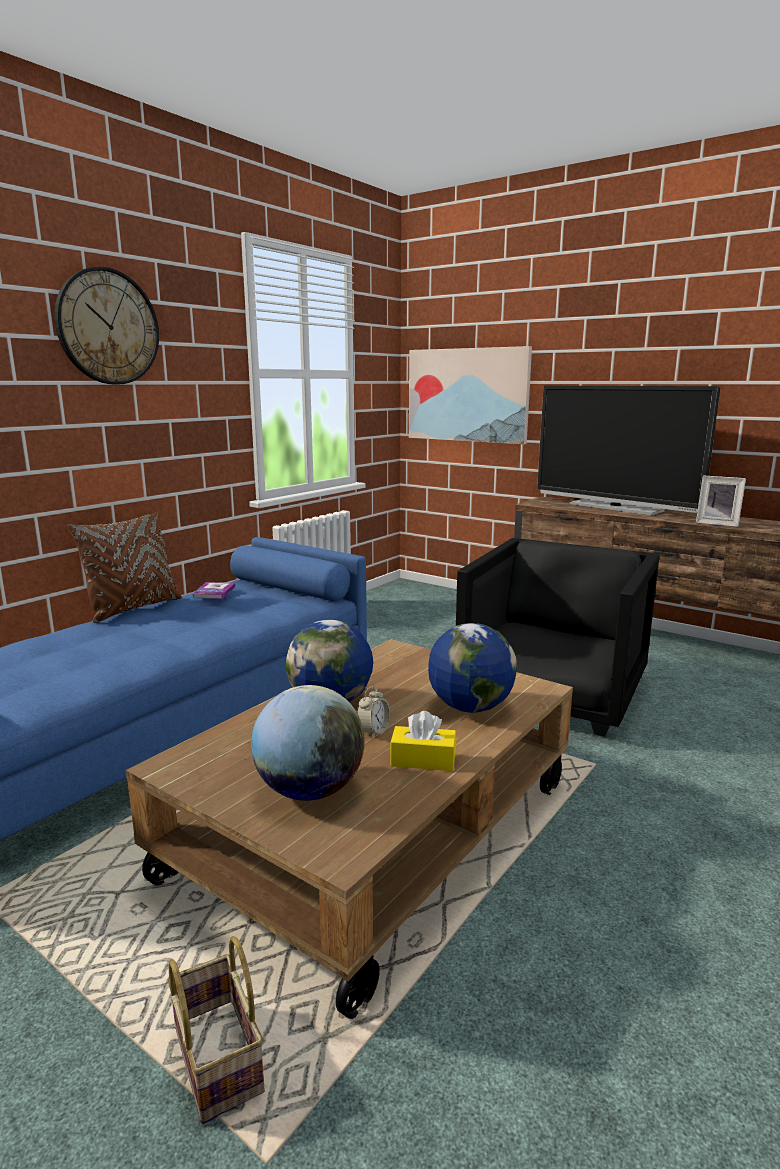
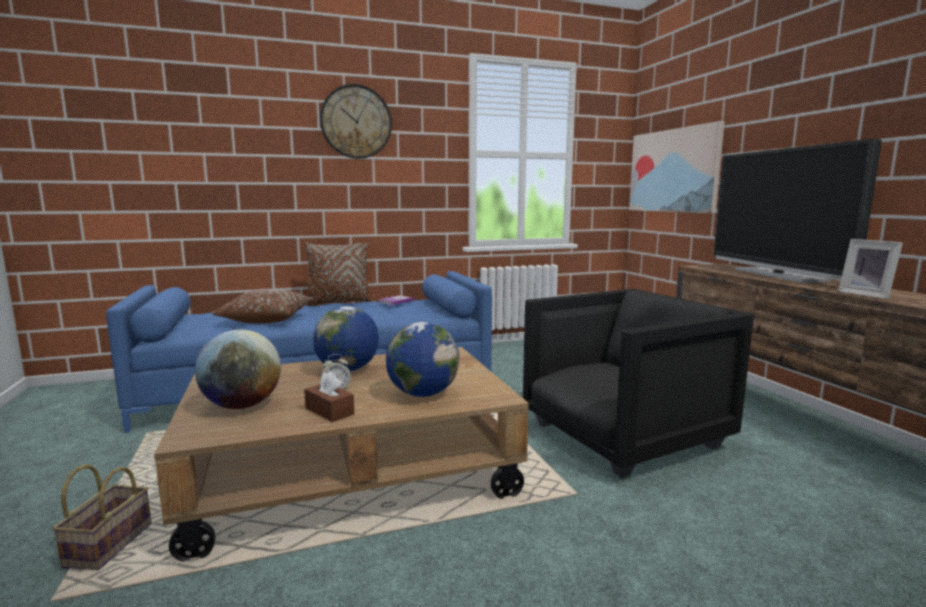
camera: 35 degrees right, 5 degrees down
(86, 659) = (267, 319): none -> brown pillow
(423, 760) = (329, 411): yellow tissue box -> brown tissue box

